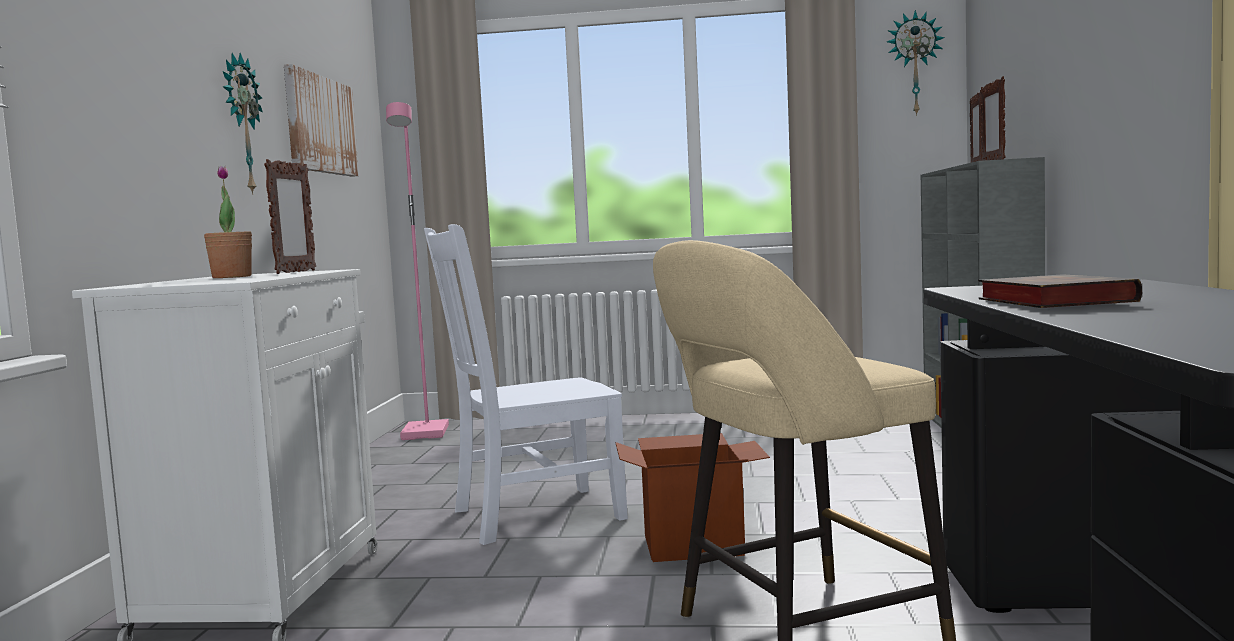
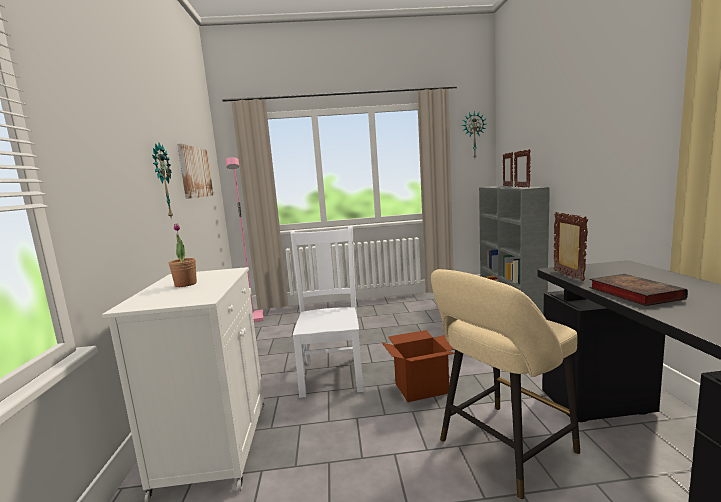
camera: 10 degrees left, 5 degrees up
(295, 272) = (216, 274): picture frame -> picture frame (568, 276)
(531, 515) = (332, 373): white chair -> white chair turned 120 degrees clockwise

